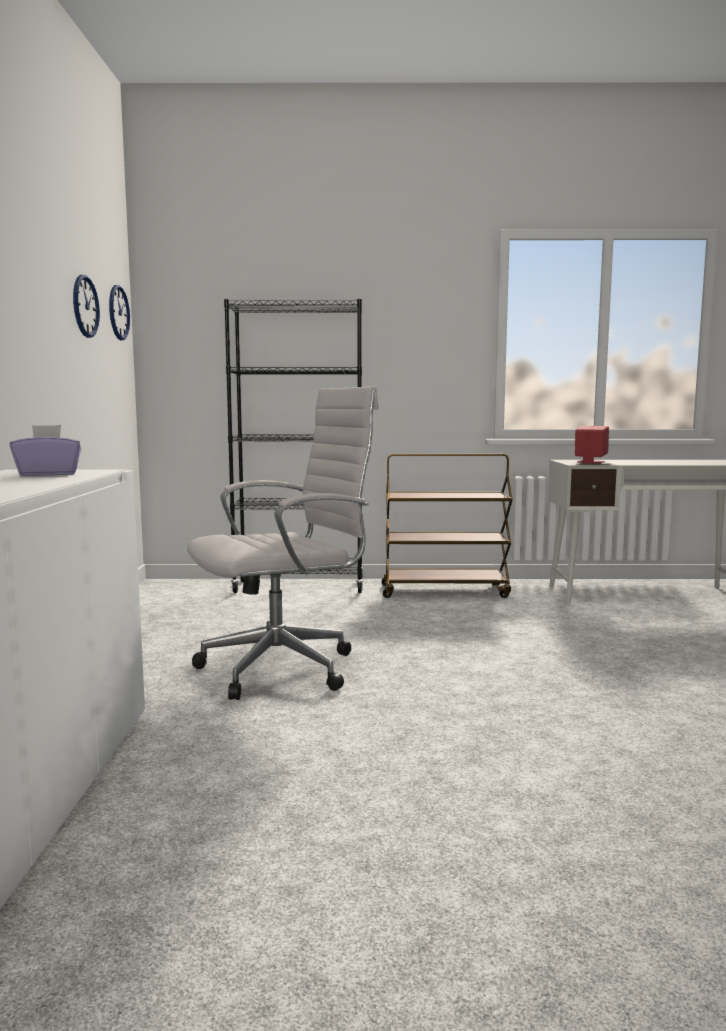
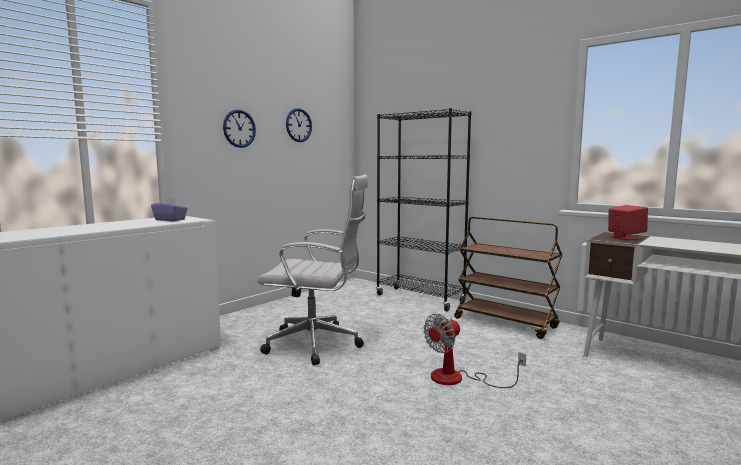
camera: 40 degrees right, 0 degrees up
(118, 312) = (336, 125): wall clock -> wall clock (239, 128)
(514, 653) = (458, 379): none -> fan

